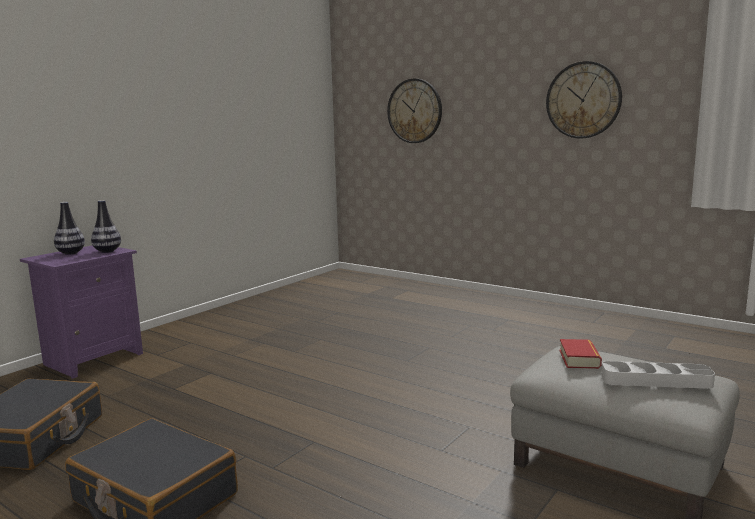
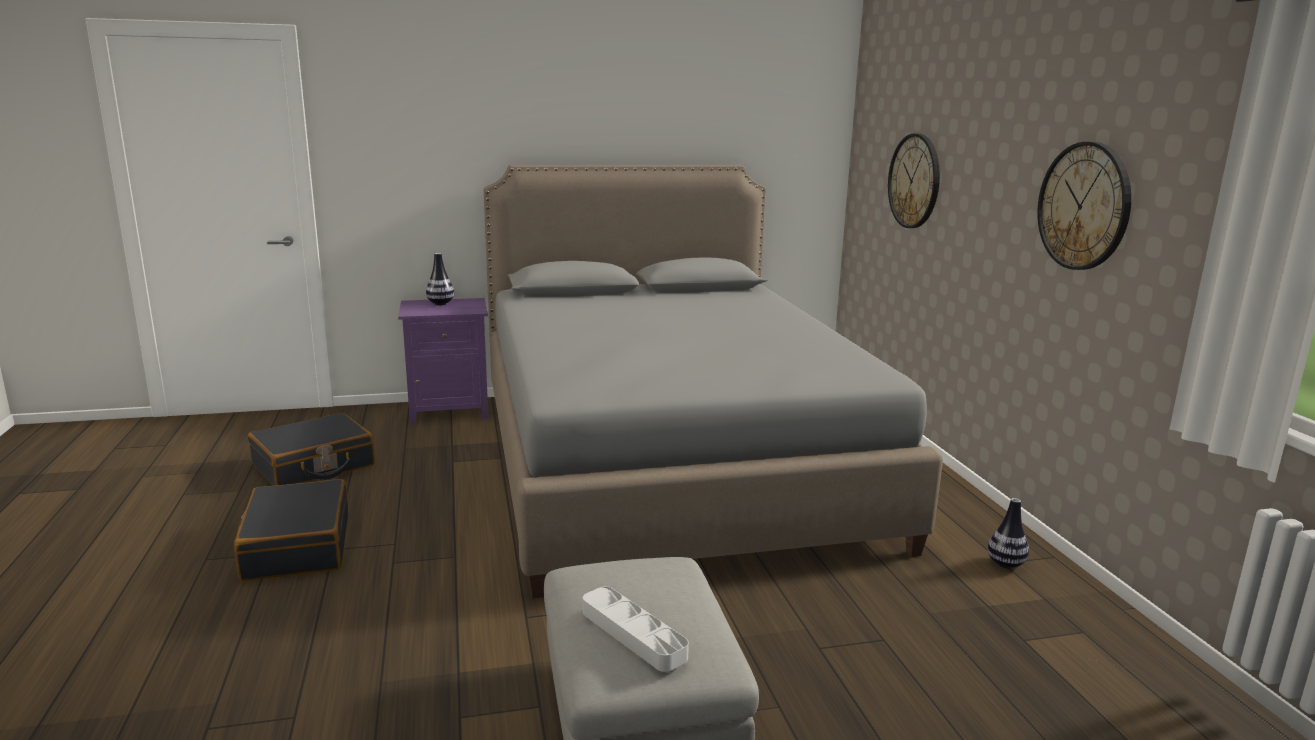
camera: 40 degrees right, 5 degrees up
(107, 251) = (466, 308): vase -> vase (1005, 564)
(338, 336) = (668, 462): none -> grey bed
(579, 359) = (630, 576): book -> none

